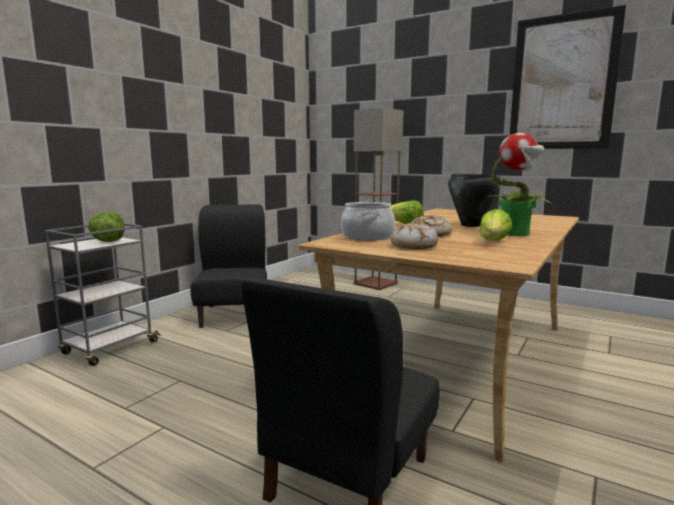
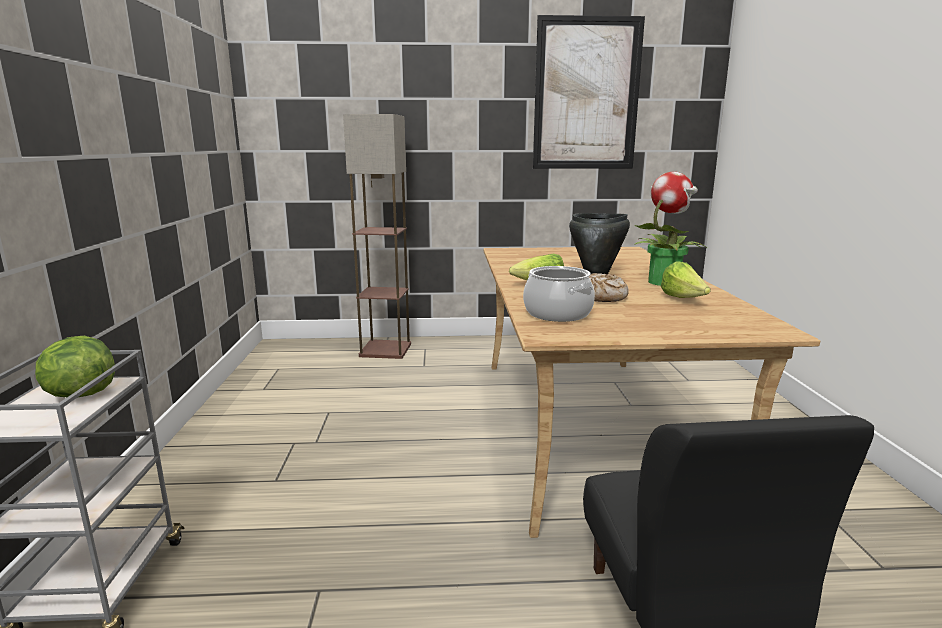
camera: 35 degrees left, 5 degrees up
(234, 314) = (251, 450): black chair -> none
(414, 245) = (640, 320): bread -> none

